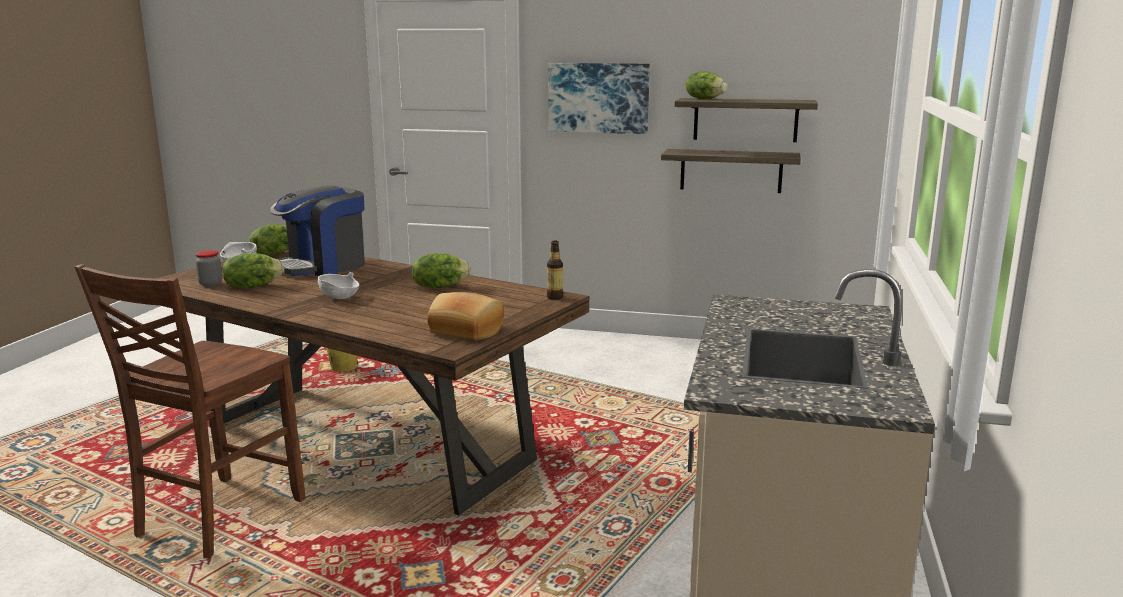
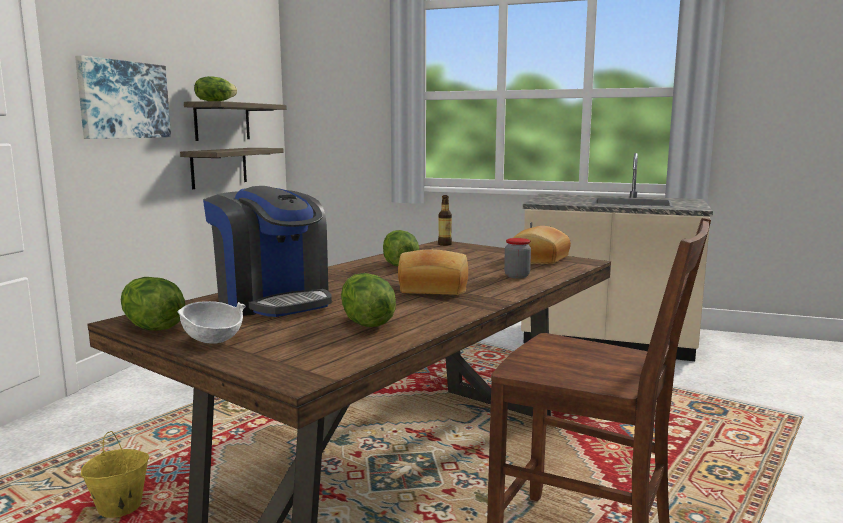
camera: 85 degrees left, 5 degrees down
(210, 284) = (338, 344): jar -> jar (517, 276)
(340, 298) = (433, 289): white bowl -> bread

